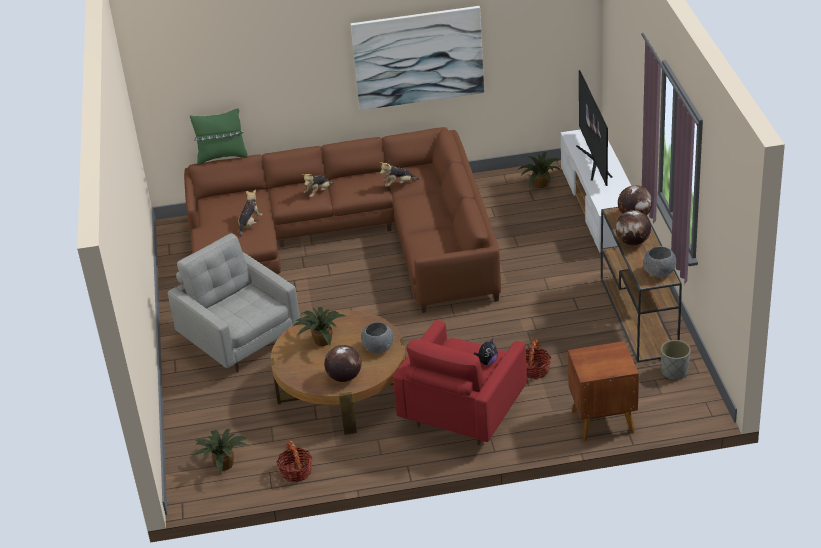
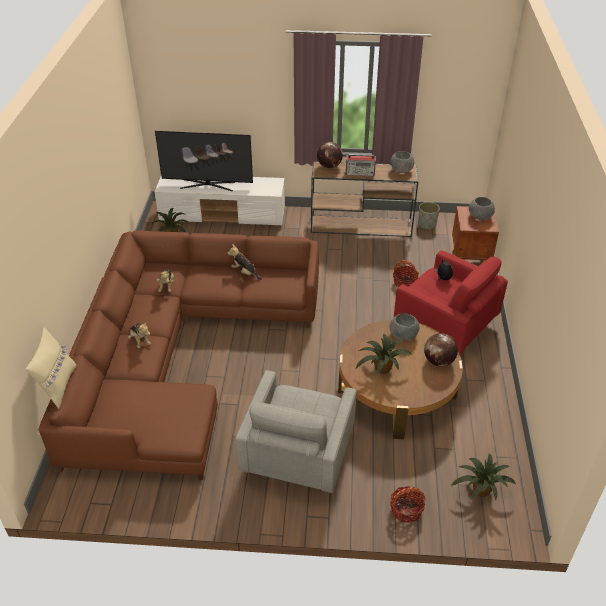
camera: 80 degrees left, 5 degrees up
(222, 157) = (58, 386): green pillow -> beige pillow
(240, 340) = (297, 456): grey armchair -> grey armchair turned 45 degrees counterclockwise
(250, 224) = (164, 397): plush toy -> plush toy (245, 272)
(296, 472) = (498, 438): basket -> basket (406, 510)
(418, 57) = (93, 183): picture -> none
(608, 362) = (479, 216): none -> grey bowl
(633, 242) = (360, 173): globe -> radio

